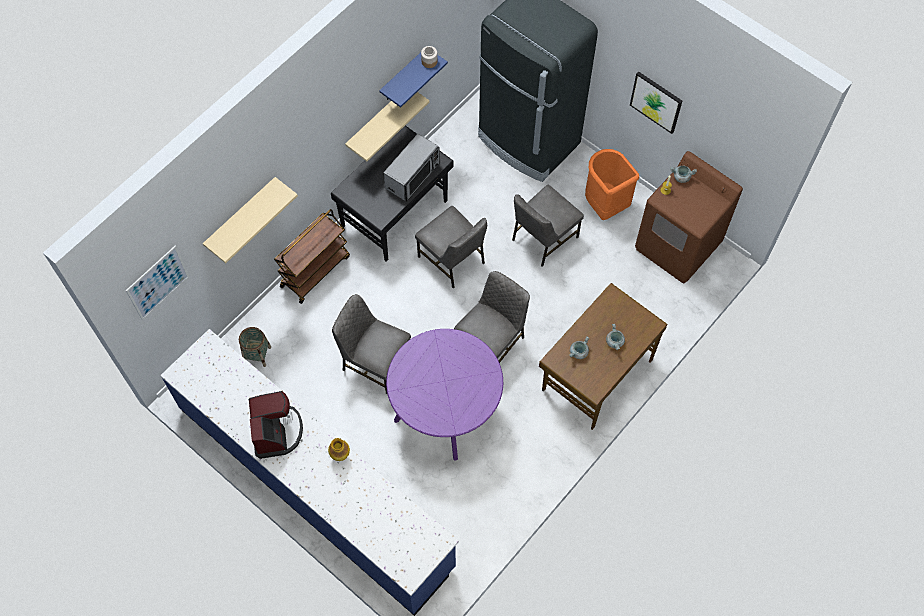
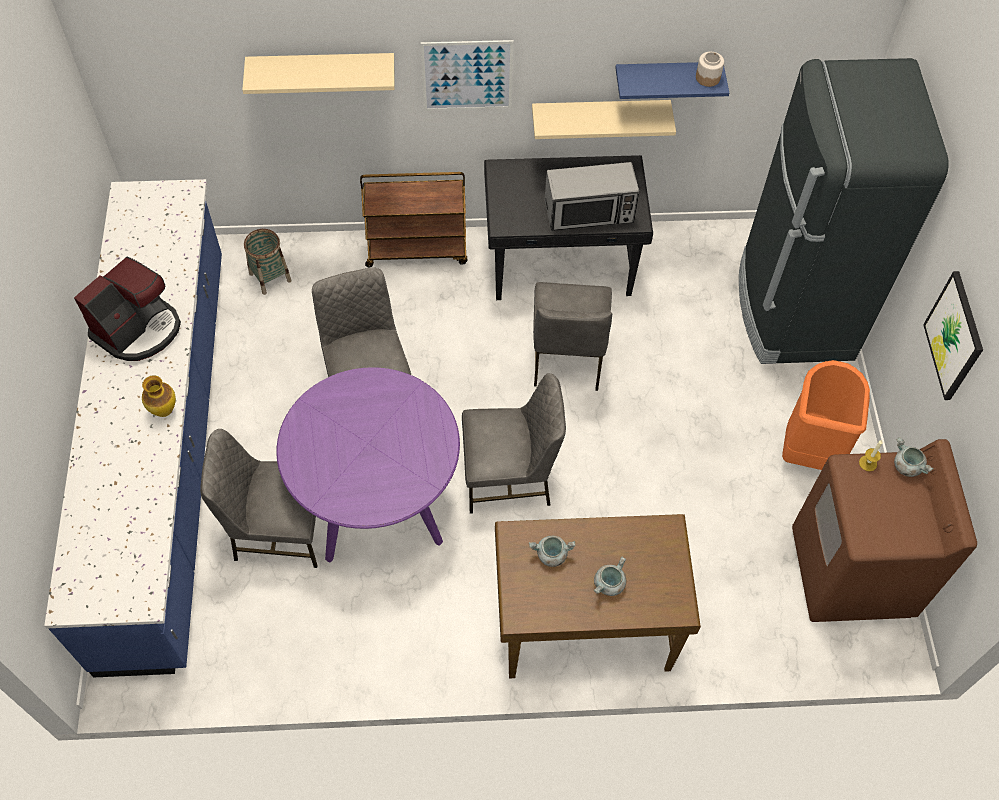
camera: 45 degrees right, 5 degrees down
(158, 282) = (157, 56): picture -> picture (467, 75)
(543, 238) = (693, 422): grey chair -> grey chair (278, 530)

